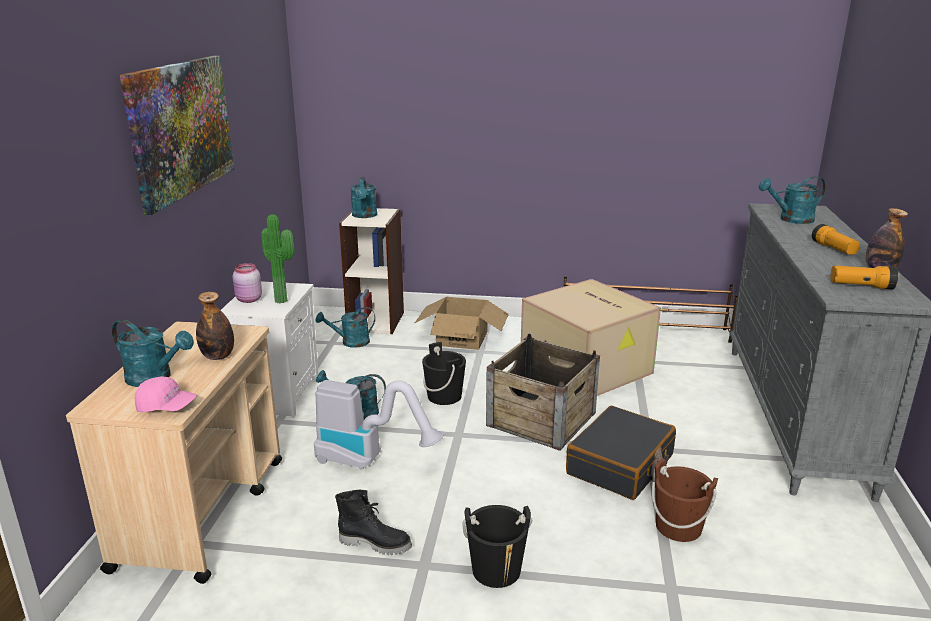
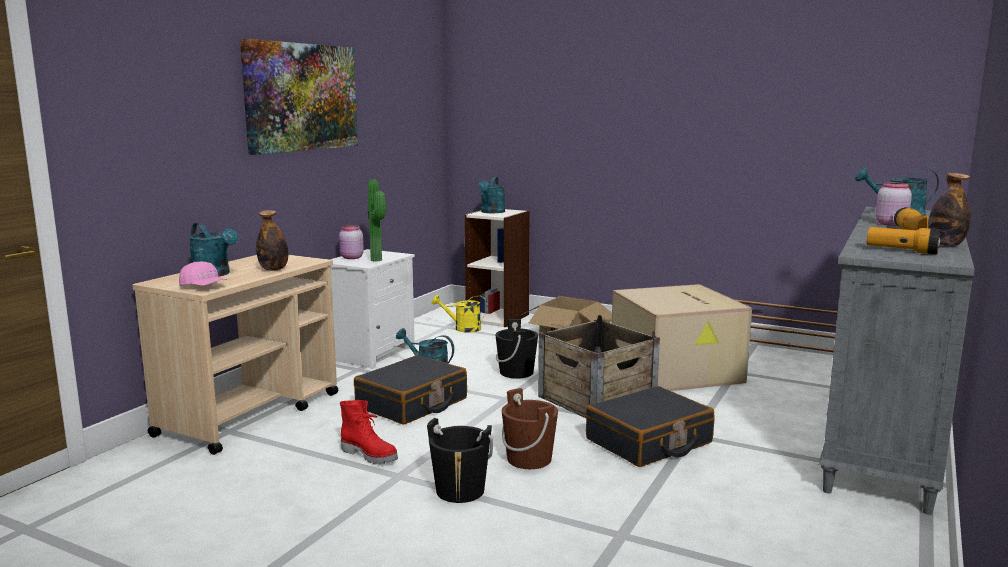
camera: 20 degrees right, 10 degrees down
(350, 342) = (462, 328): turquoise watering can -> yellow watering can
(370, 460) = (412, 403): vacuum cleaner -> black suitcase
(375, 543) = (370, 455): black boot -> red boot
(678, 527) = (670, 494): brown bucket -> brown bucket (529, 459)
(801, 235) = (890, 224): none -> pink jar

